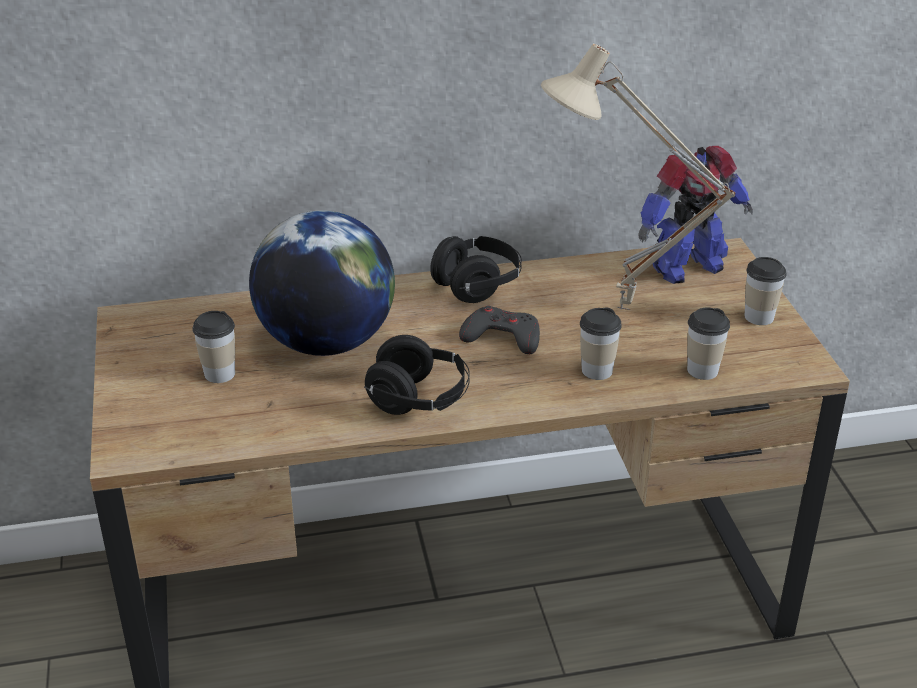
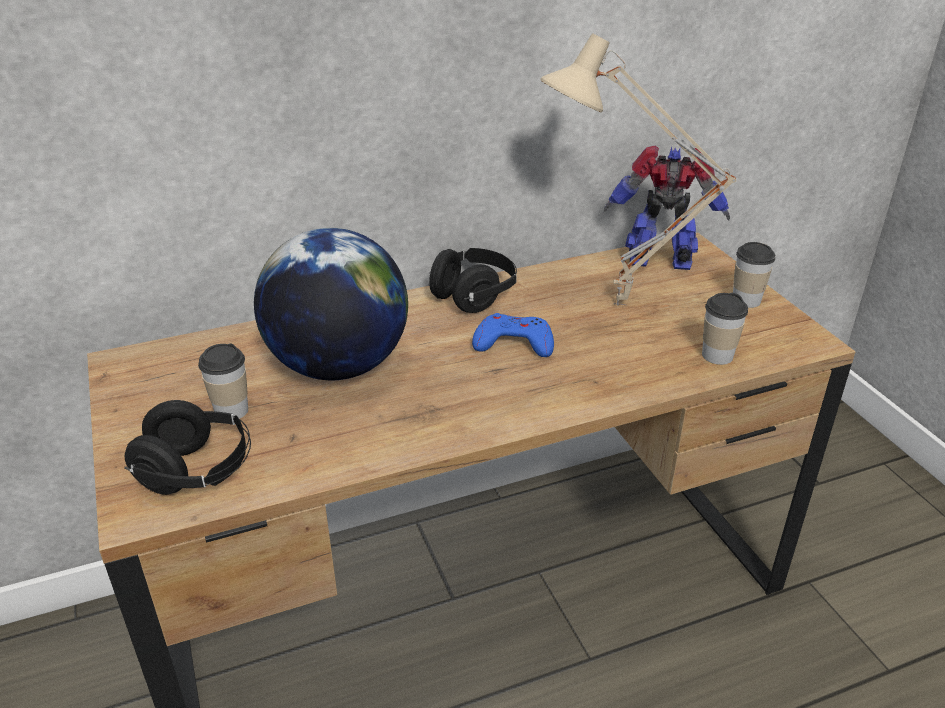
camera: 10 degrees left, 0 degrees up
(419, 400) = (450, 416): black headphones -> black headphones (197, 472)
(502, 337) = (513, 342): grey game controller -> blue game controller
(597, 370) = (617, 366): cup -> none
(685, 267) = (661, 262): toy robot -> toy robot turned 135 degrees counterclockwise

